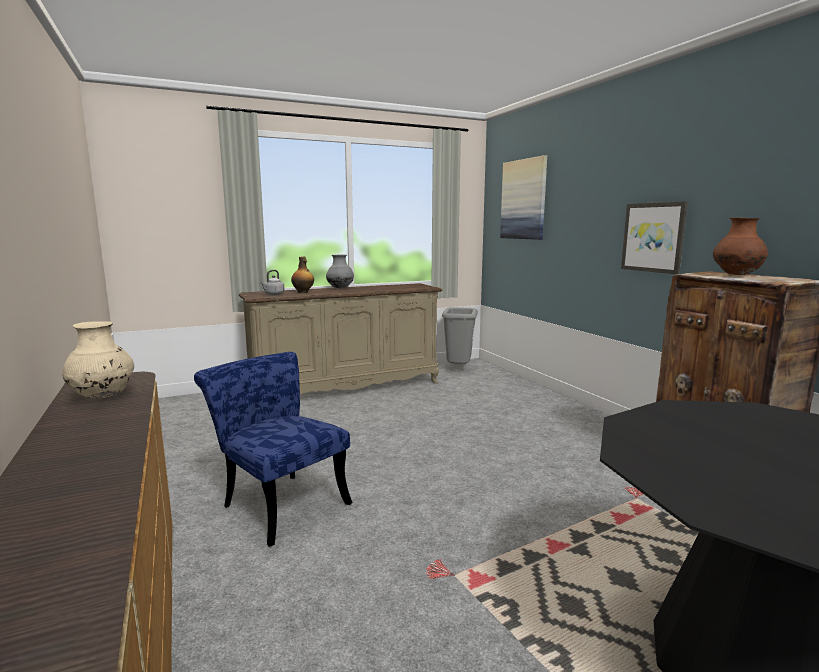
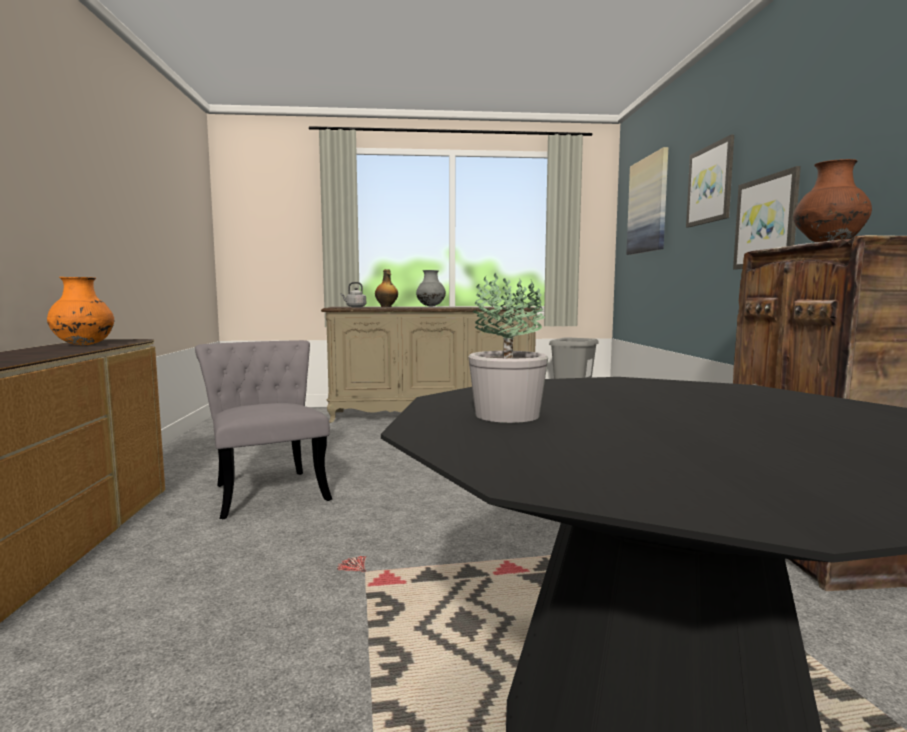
camera: 20 degrees right, 5 degrees down
(103, 396) = (83, 345): beige vase -> orange vase
(279, 502) = (268, 490): blue chair -> grey chair
(595, 196) = (710, 184): none -> picture
(710, 478) = (505, 415): none -> potted plant

